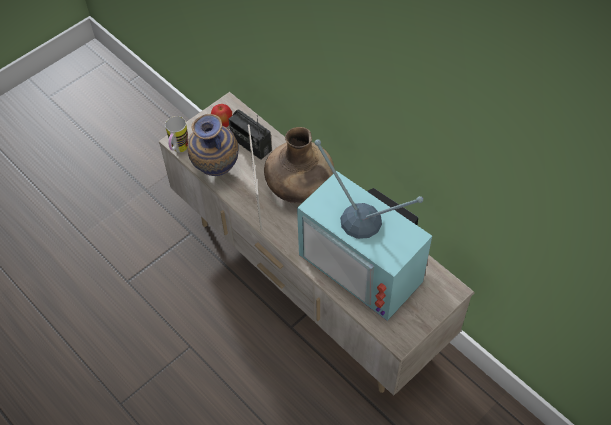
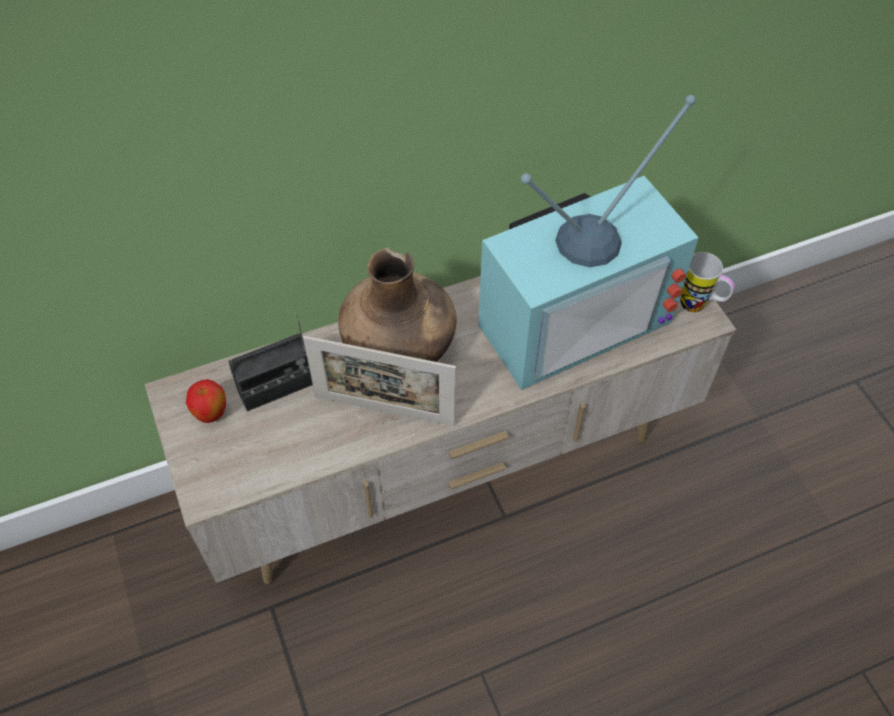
camera: 70 degrees left, 0 degrees up
(178, 150) = (227, 498): mug -> mug (700, 307)
(216, 173) = (308, 454): vase -> none

